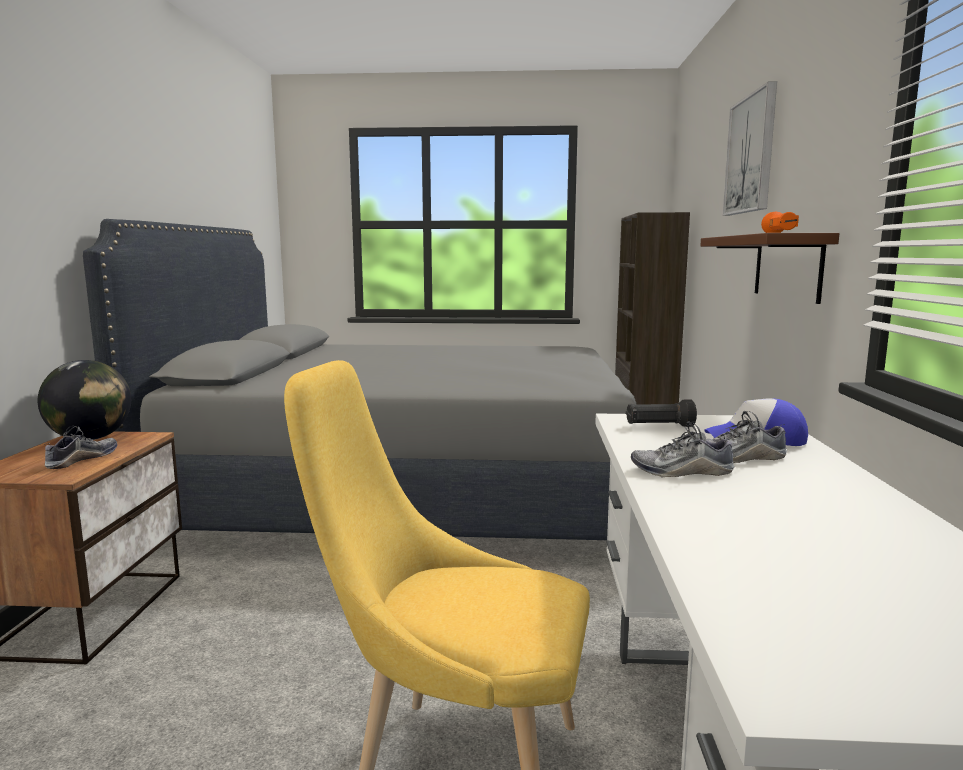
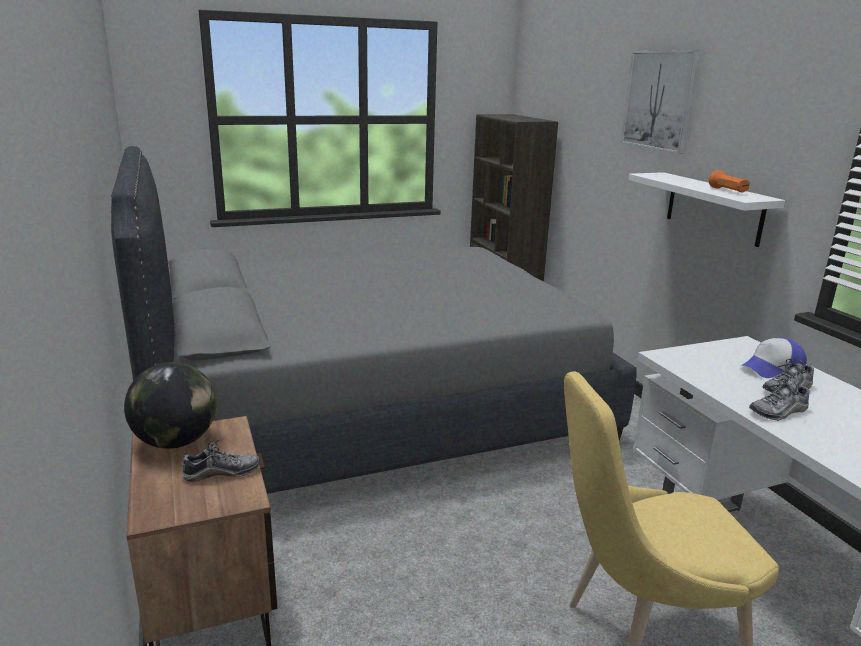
camera: 25 degrees left, 10 degrees up
(82, 460) = (222, 473): shoe -> shoe turned 75 degrees clockwise
(659, 426) = (699, 362): black flashlight -> none
(787, 267) = (714, 208): brown shelf -> white shelf

